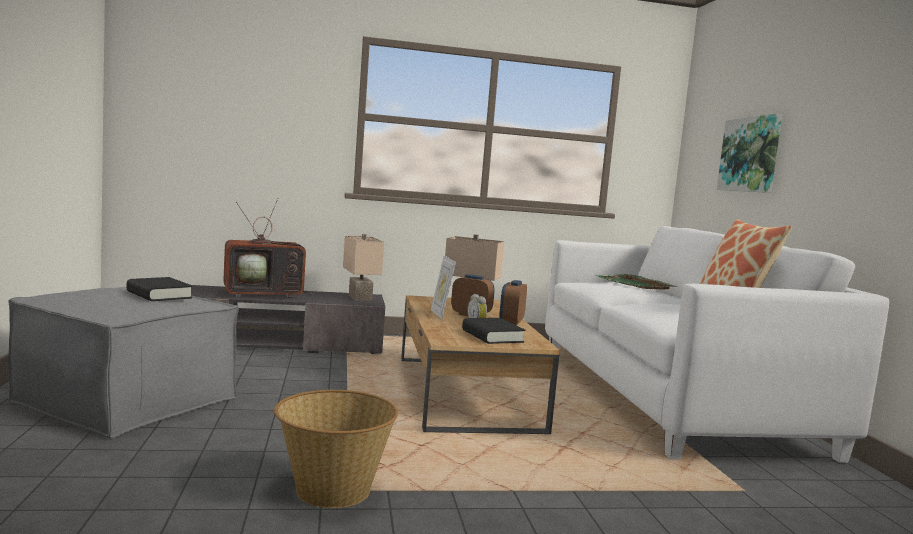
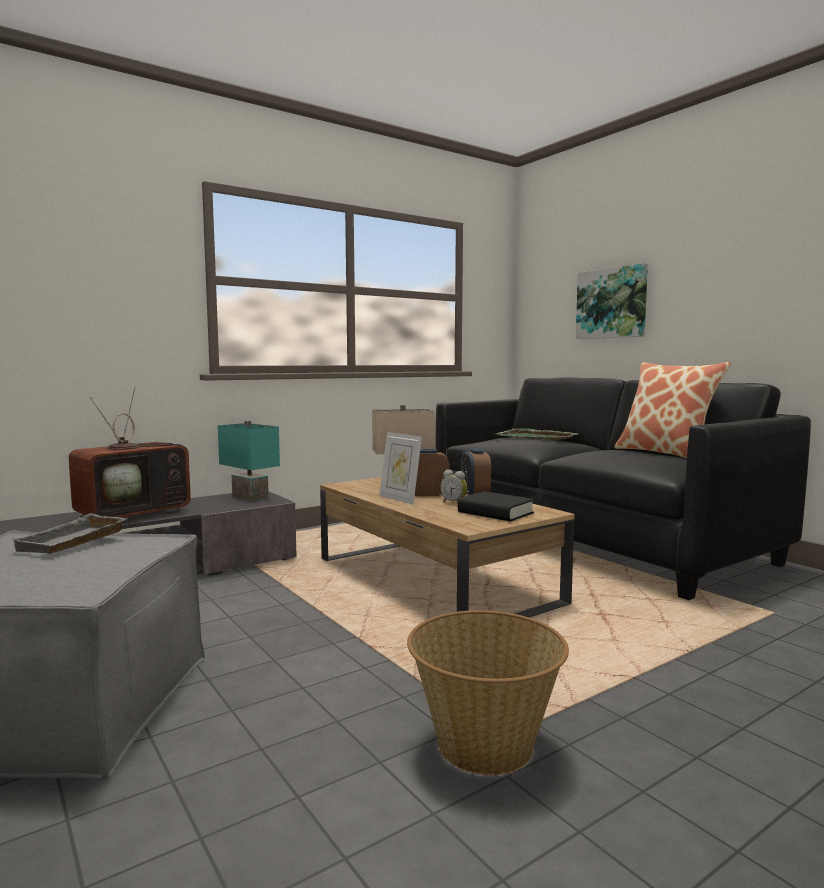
camera: 25 degrees left, 0 degrees up
(159, 295) = (74, 542): black book -> grey tray
(361, 298) = (252, 497): beige table lamp -> turquoise table lamp
(668, 397) = (593, 540): white sofa -> black sofa

